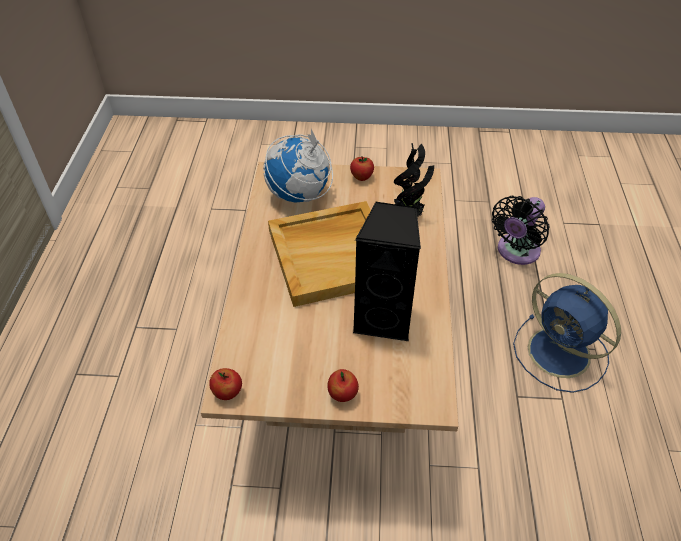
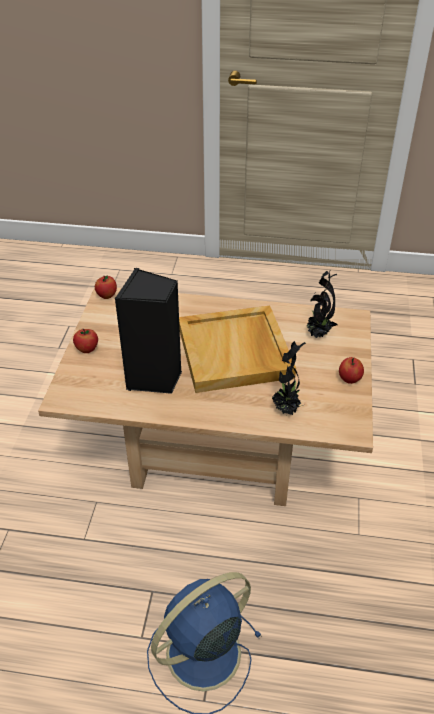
camera: 95 degrees right, 5 degrees down
(299, 195) = (318, 334): globe -> potted plant
(516, 252) = (373, 647): black fan -> none

